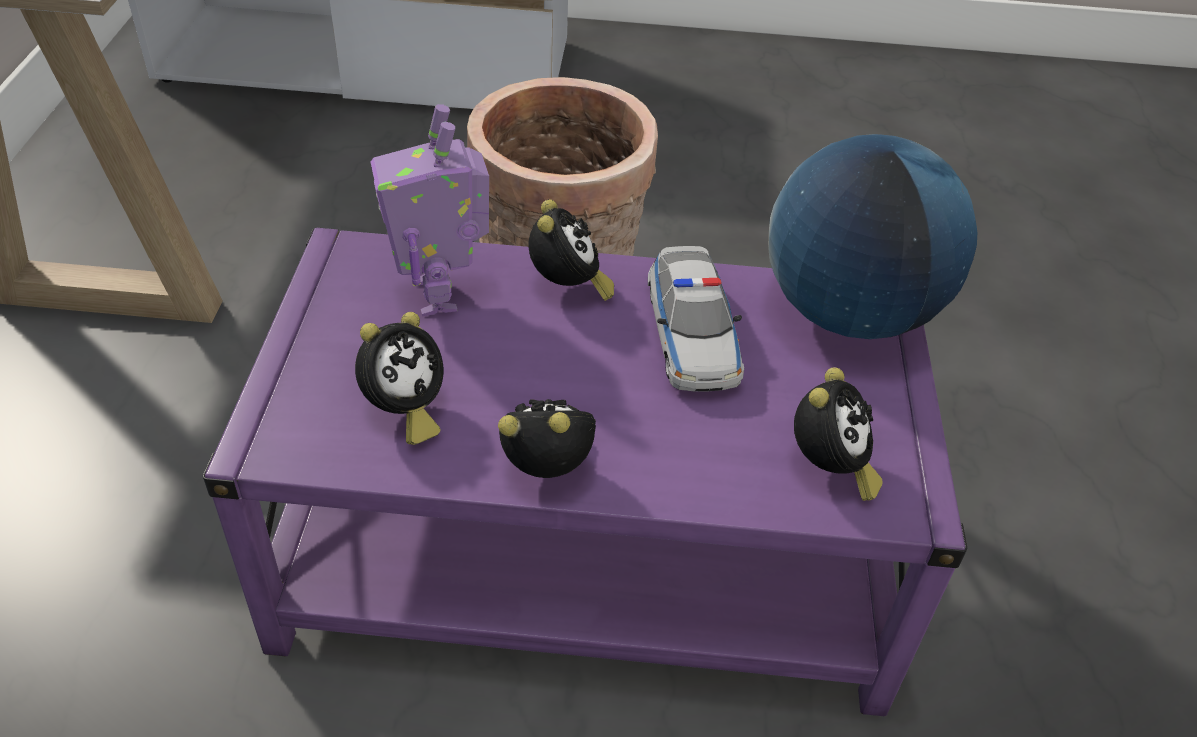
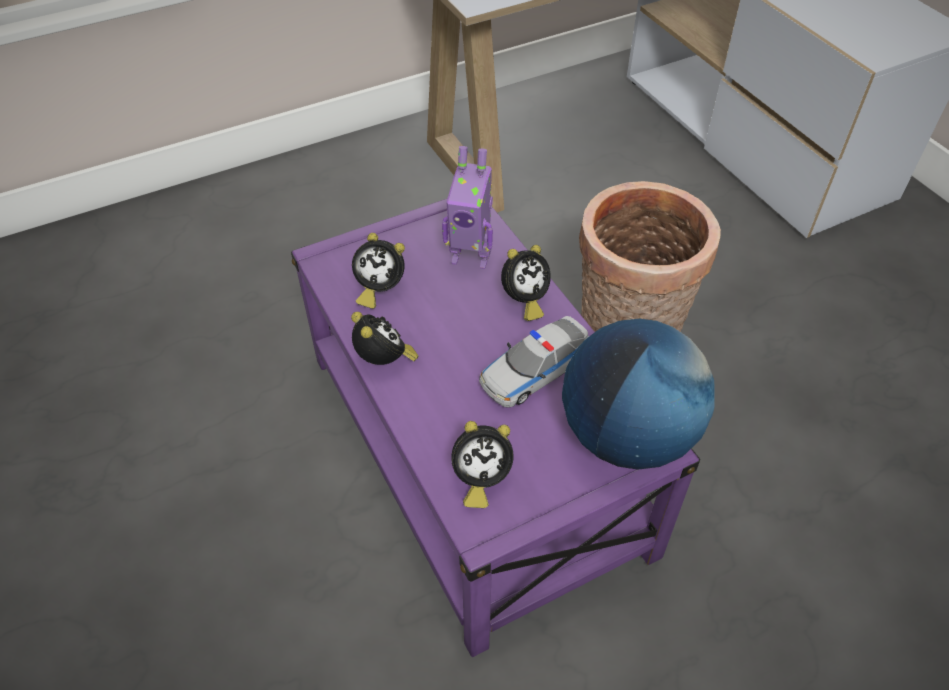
camera: 60 degrees right, 5 degrees up
(439, 295) = (470, 257): toy robot -> toy robot turned 120 degrees counterclockwise

